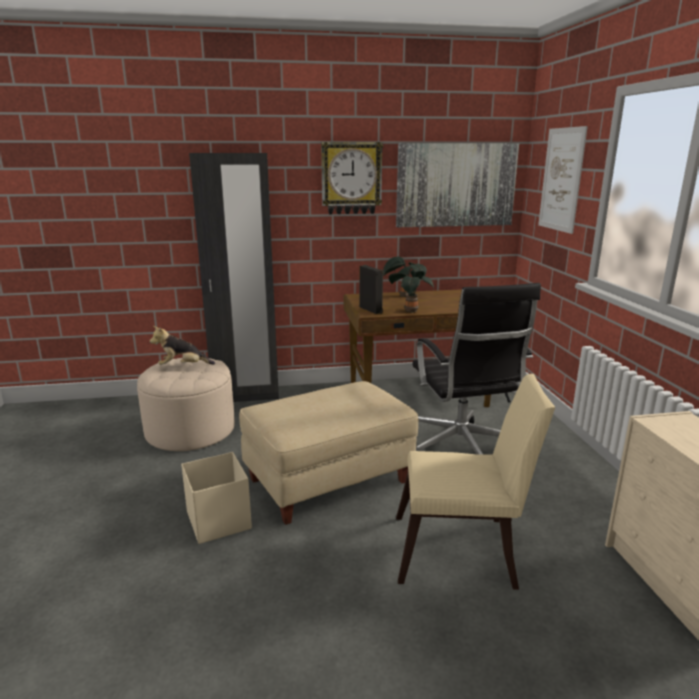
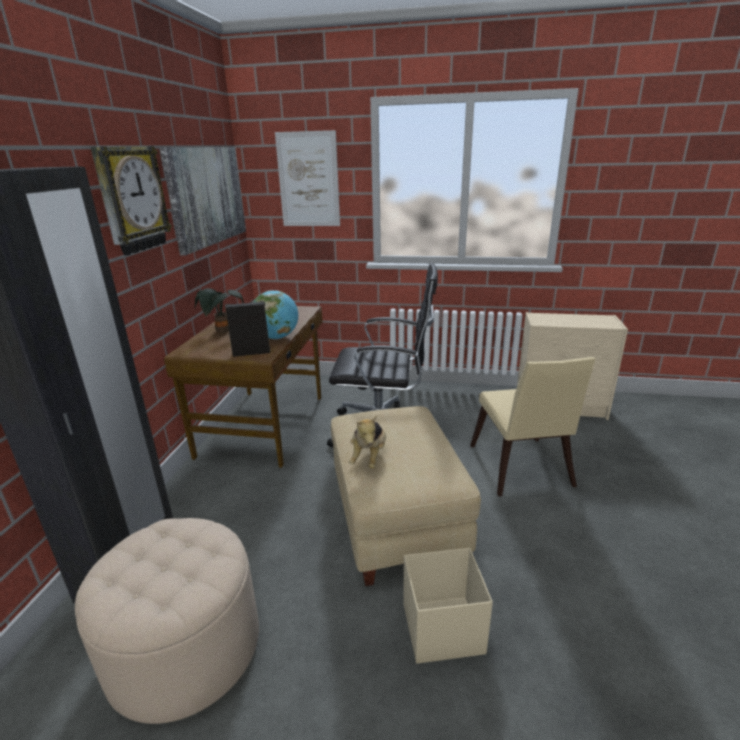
camera: 70 degrees left, 5 degrees up
(183, 366) = (147, 566): plush toy -> plush toy (369, 457)
(409, 310) = (277, 337): potted plant -> globe
(462, 552) = (520, 470): beige chair -> beige chair turned 150 degrees clockwise

